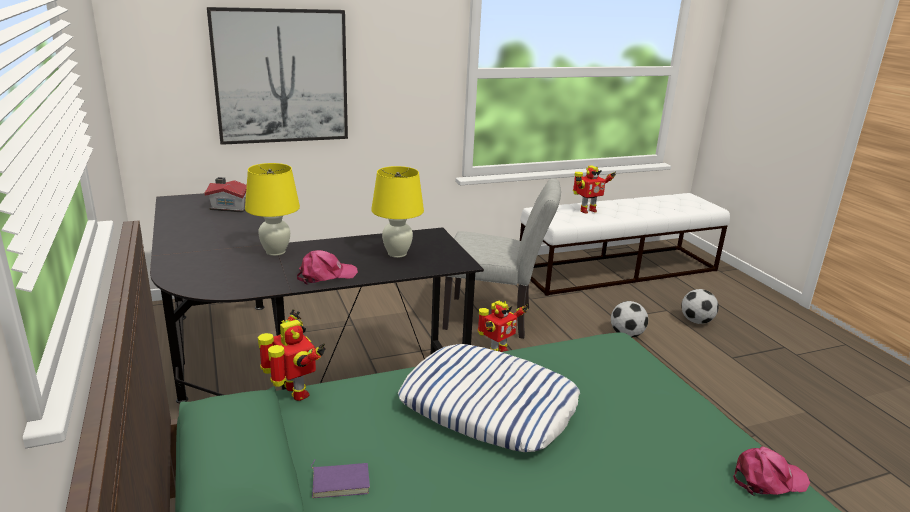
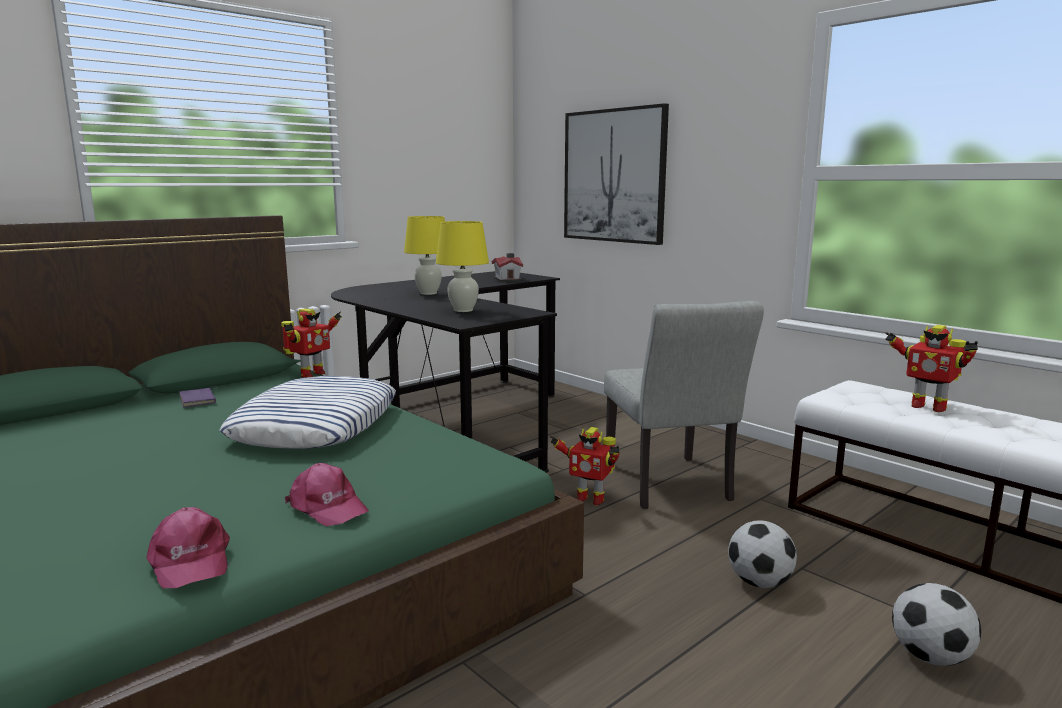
camera: 70 degrees right, 10 degrees down
(326, 275) = (394, 304): pink cap -> pink cap (327, 507)

